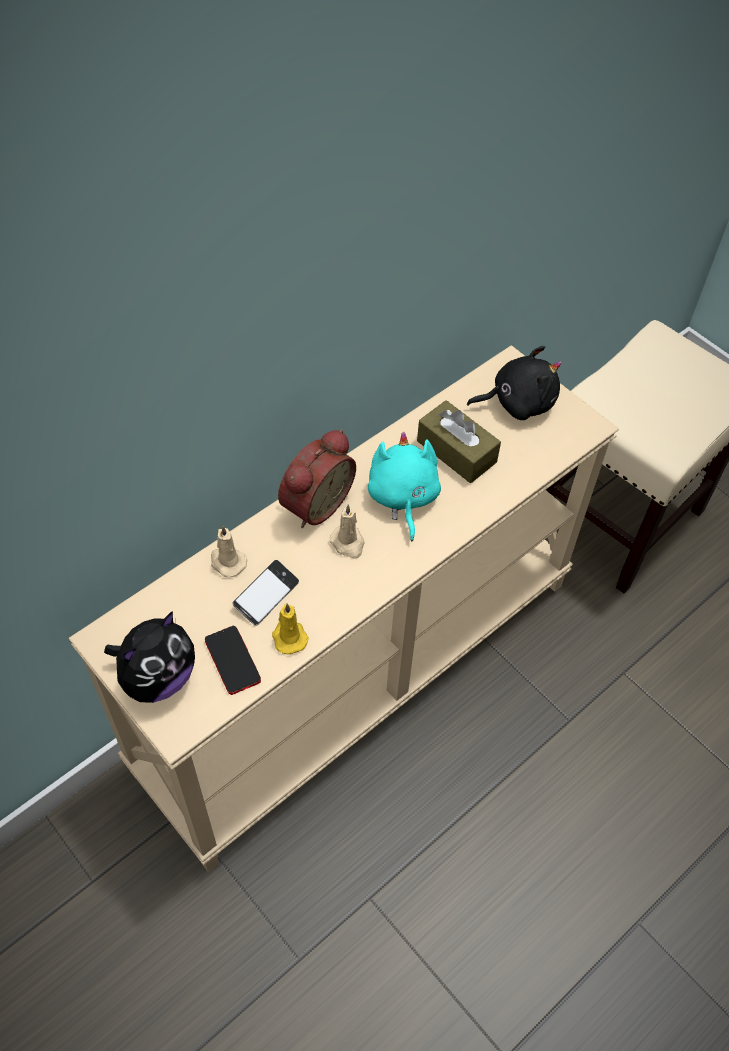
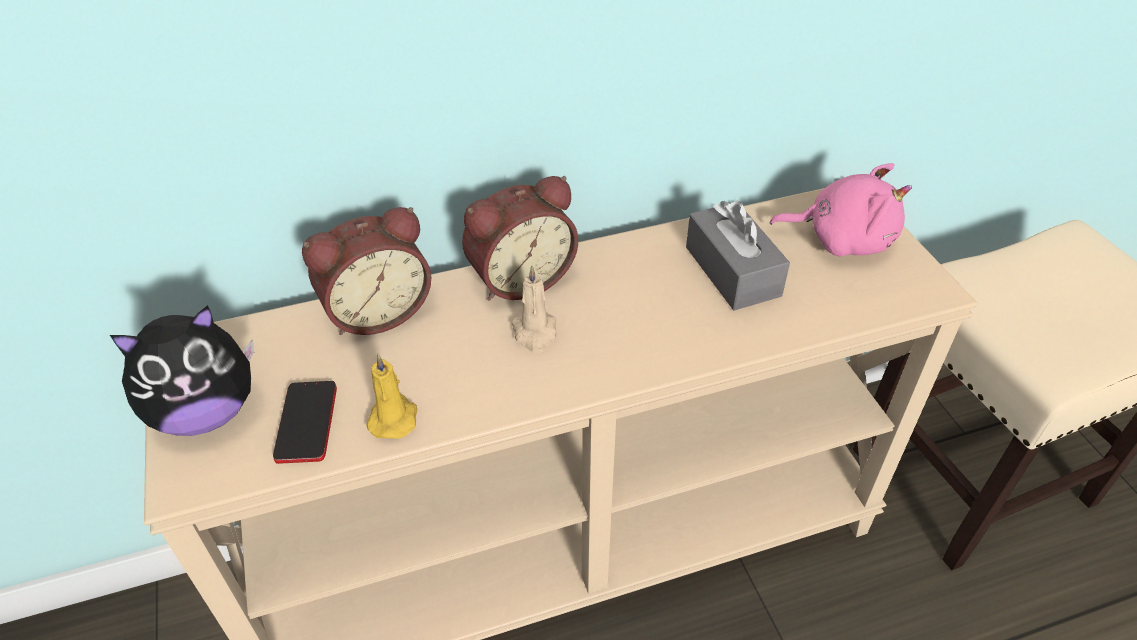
camera: 25 degrees right, 10 degrees down
(227, 562) = (376, 311): beige candle -> alarm clock
(266, 595) = (397, 361): phone -> none
(402, 498) = (634, 303): turquoise plush toy -> none
(456, 451) = (732, 271): brown tissue box -> grey tissue box
(518, 402) = (842, 239): black plush toy -> pink plush toy

